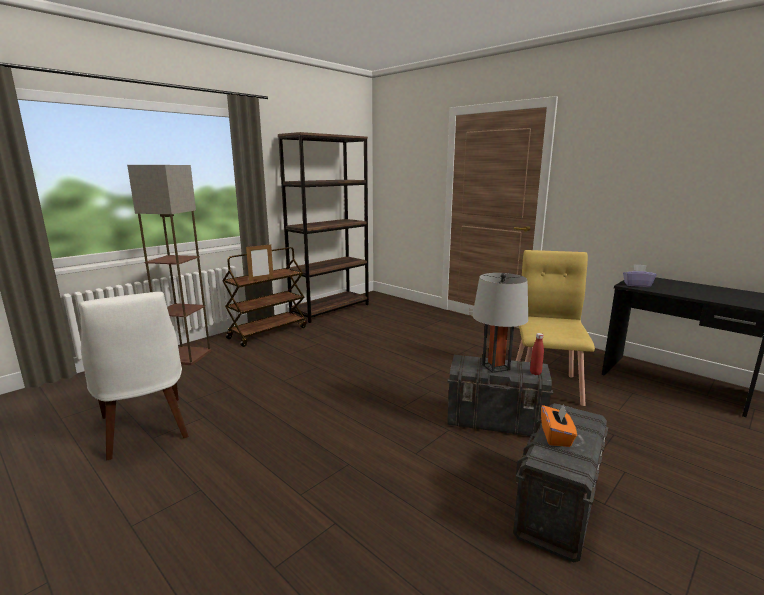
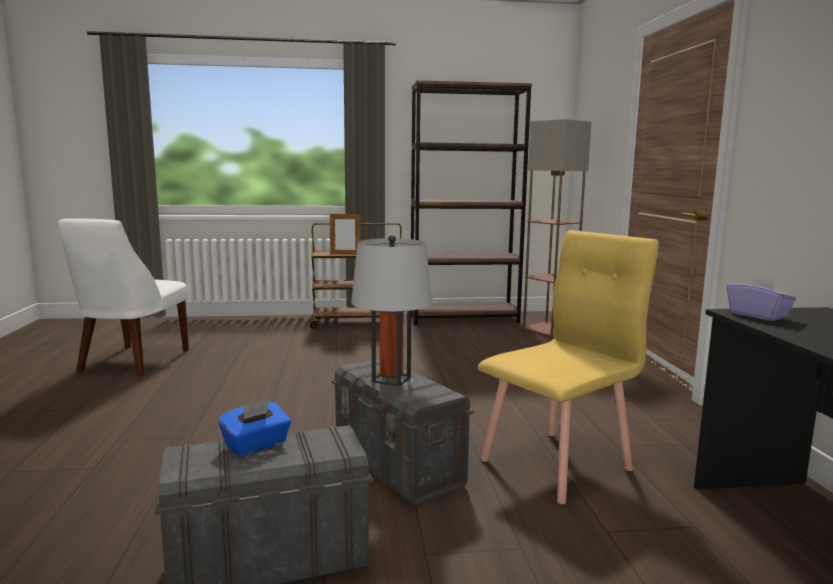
camera: 40 degrees right, 5 degrees down
(186, 356) = (256, 324): floor lamp -> floor lamp (549, 331)
(535, 373) = (419, 398): red bottle -> none
(556, 436) = (256, 445): orange tissue box -> blue tissue box

